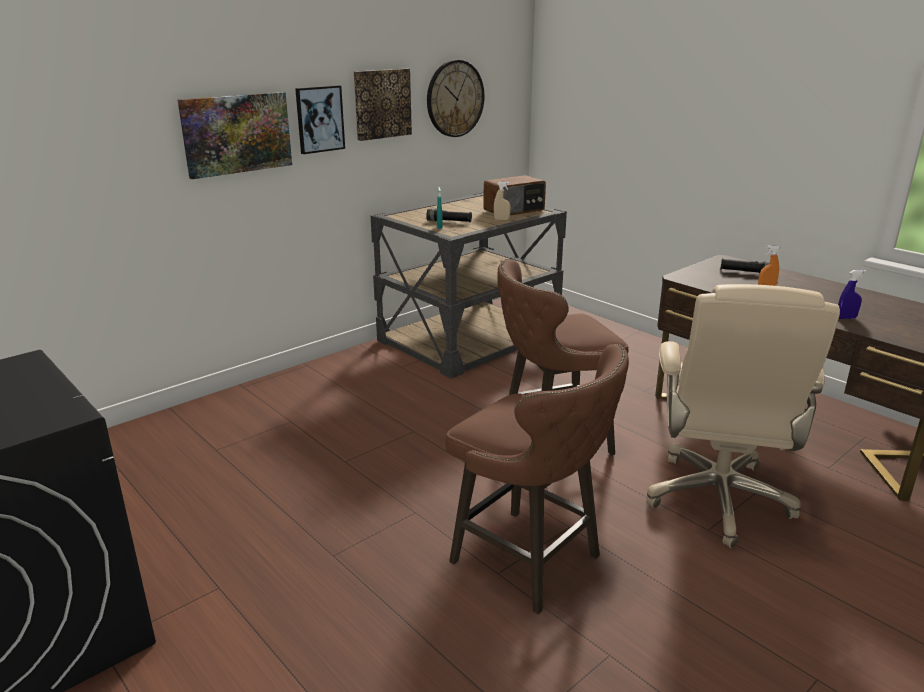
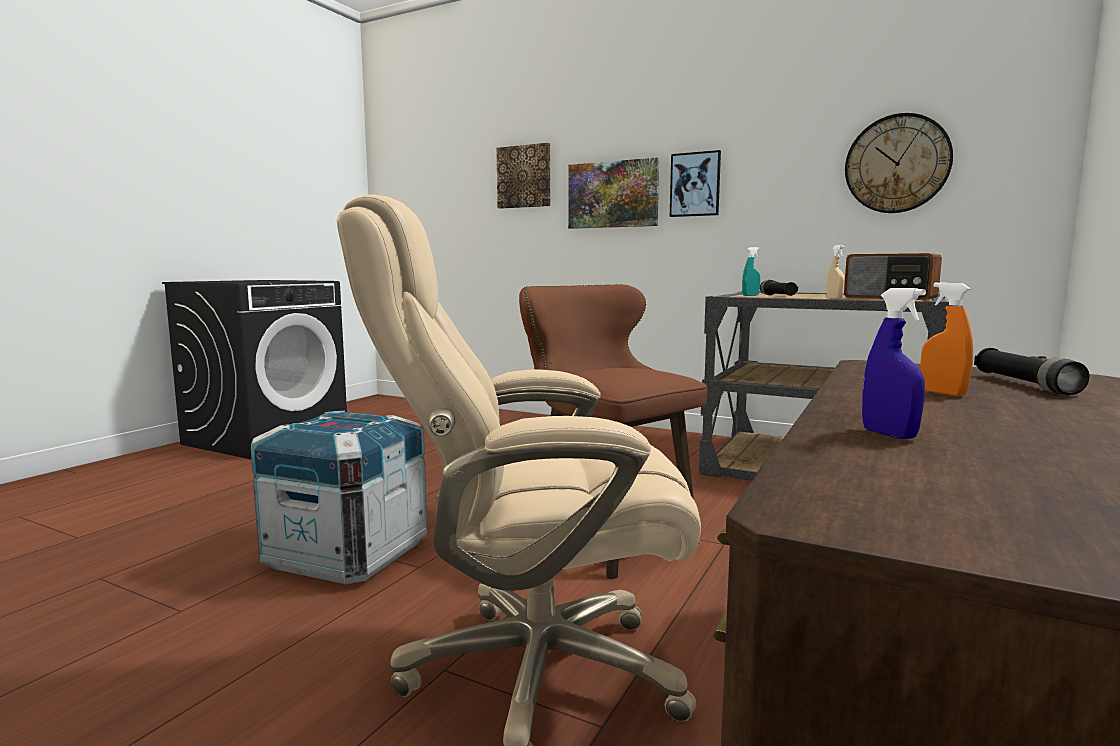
camera: 70 degrees right, 15 degrees down
(382, 104) = (775, 170): picture -> picture (524, 176)
(531, 562) = (347, 554): brown stool -> crate

